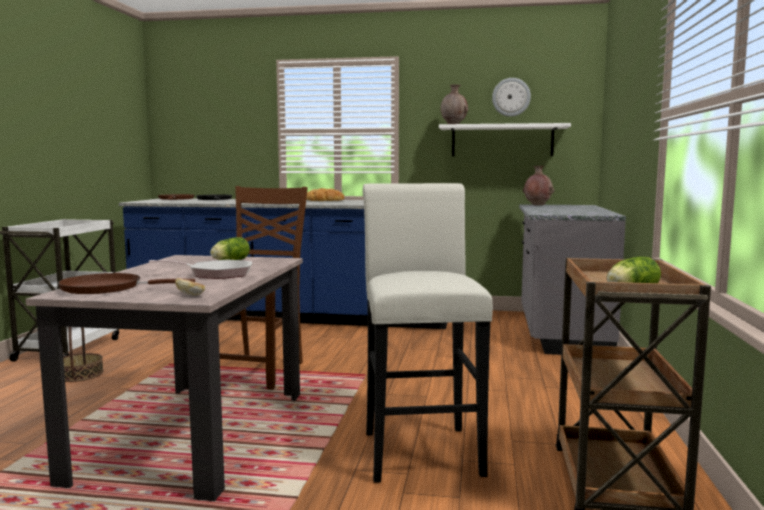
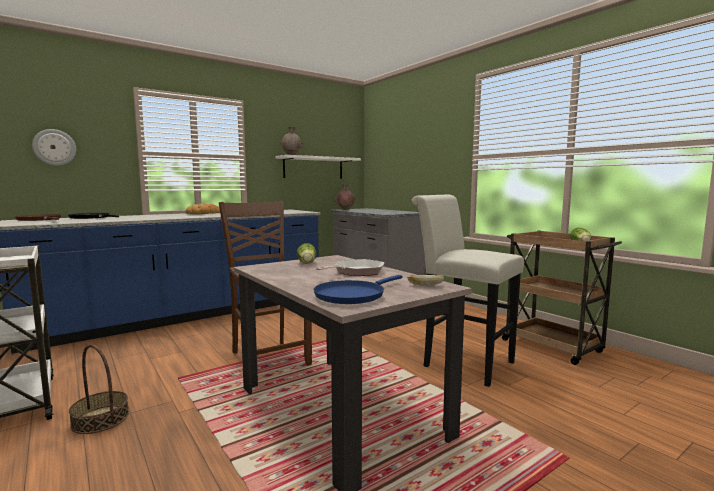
camera: 45 degrees left, 0 degrees up
(107, 288) = (352, 295): brown frying pan -> blue frying pan
(511, 97) = (317, 139): wall clock -> wall clock (54, 147)

